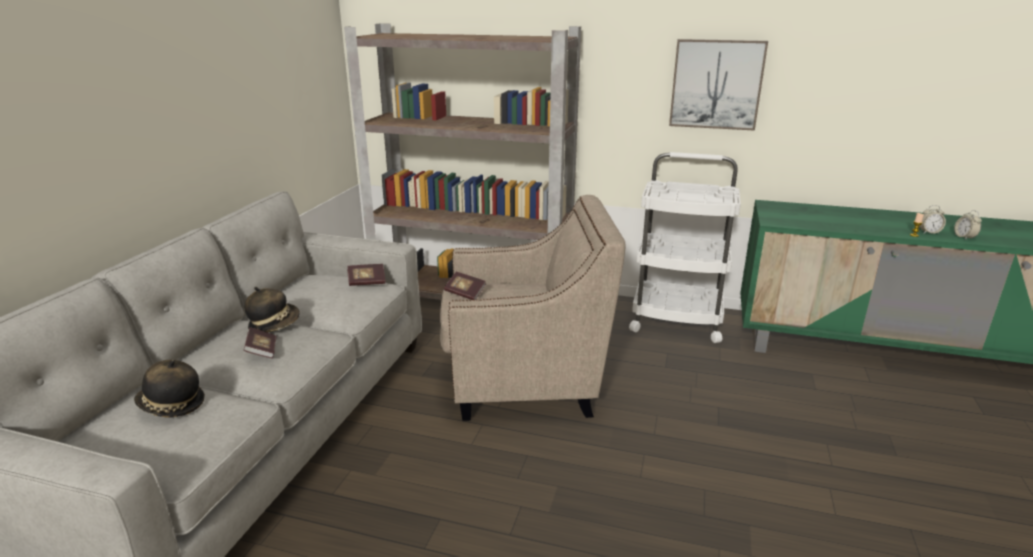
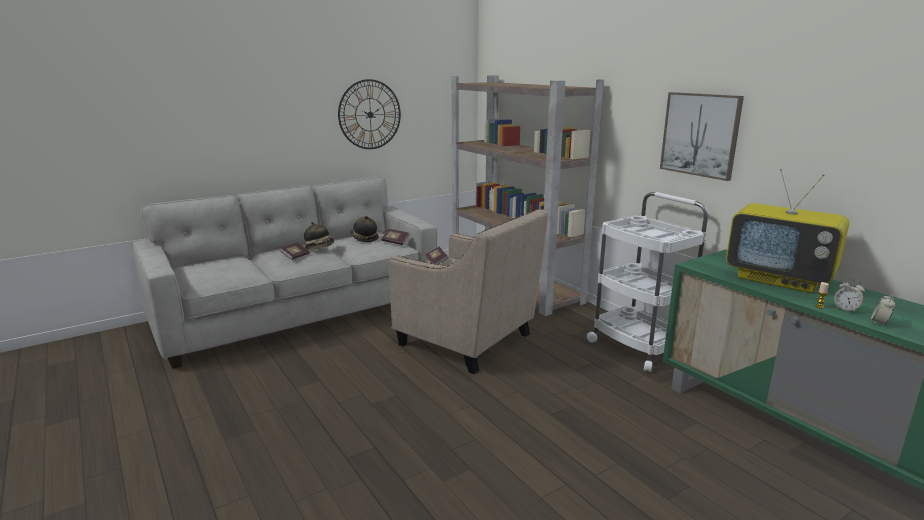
camera: 40 degrees right, 5 degrees down
(171, 406) = (230, 265): hat -> hat (364, 239)
(239, 95) = (370, 114): none -> wall clock
(846, 218) = (779, 279): none -> television

